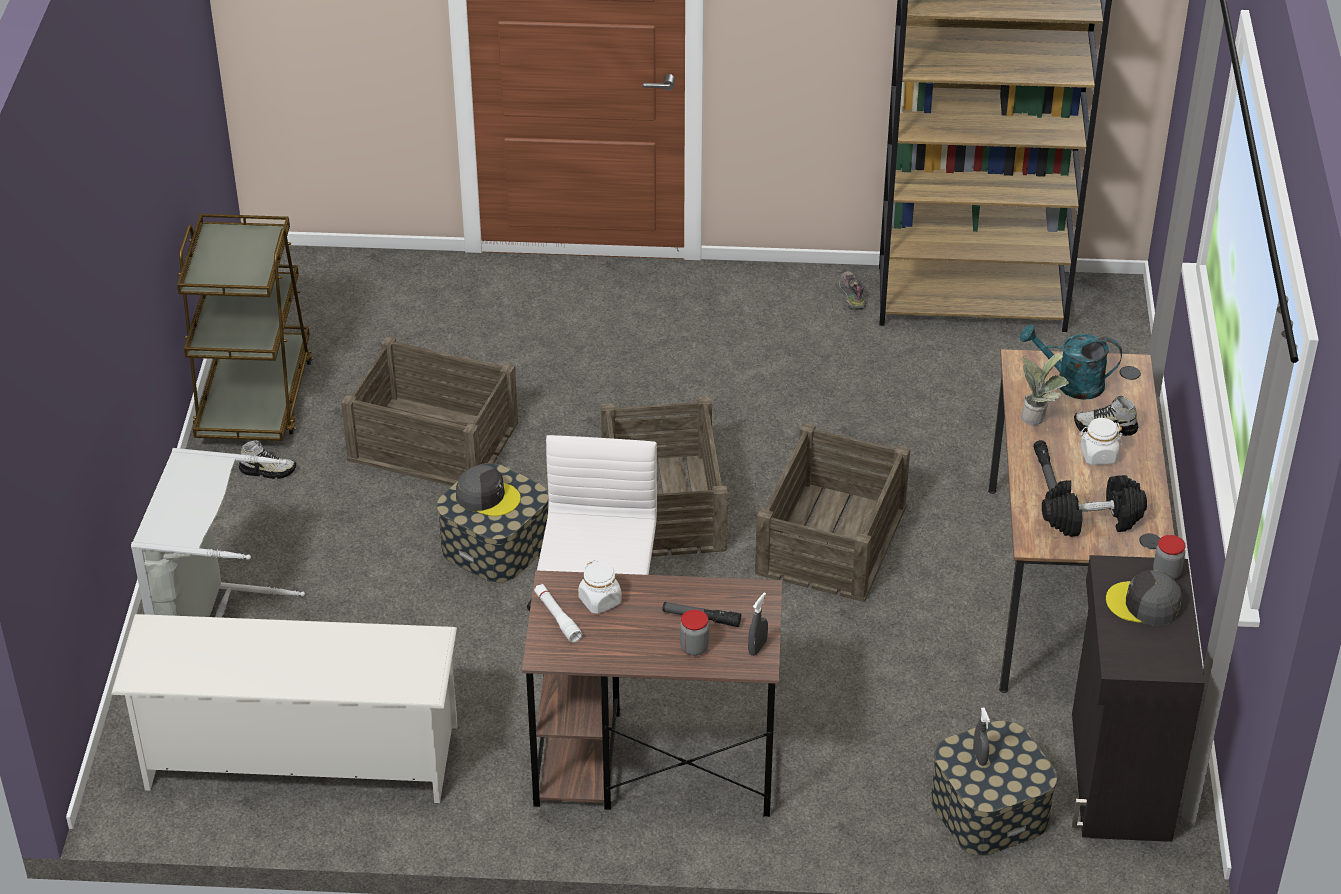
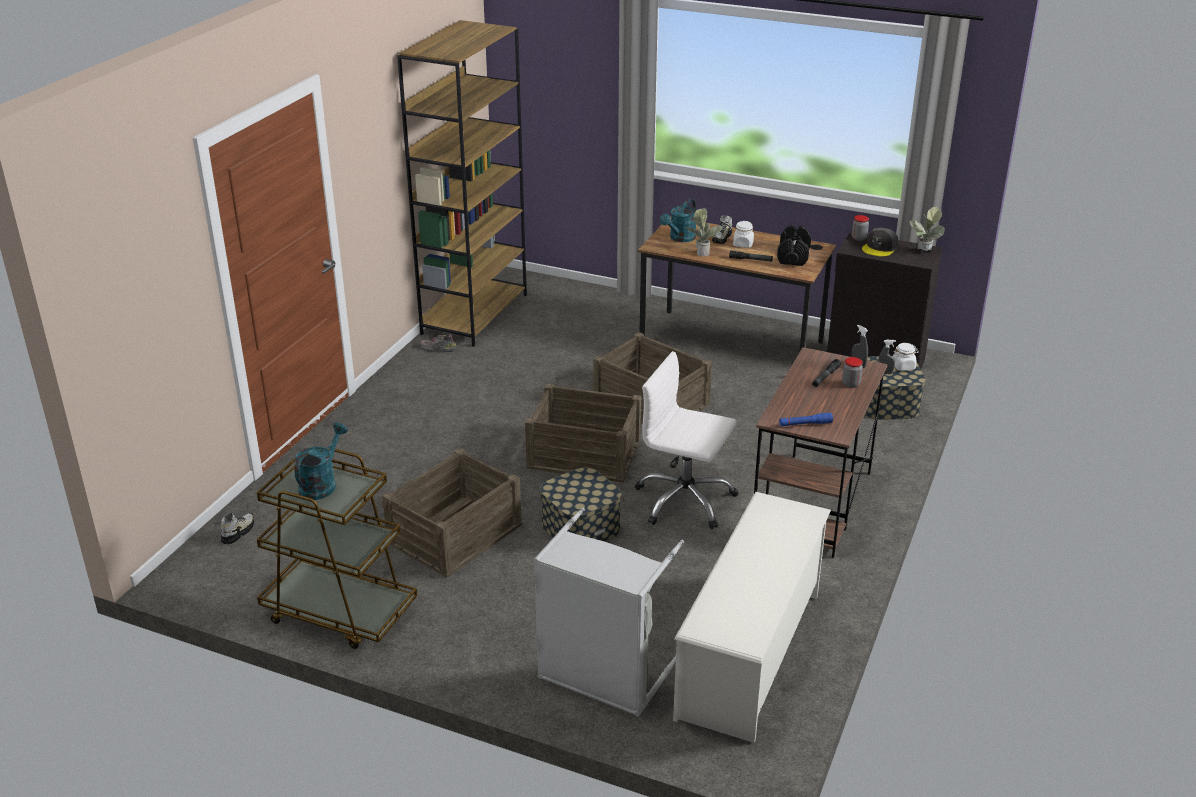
camera: 70 degrees left, 10 degrees down
(244, 253) = (321, 484): none -> turquoise watering can
(268, 470) = (430, 619): shoe -> shoe (238, 532)
(487, 497) = (576, 492): grey cap -> none
(557, 617) = (805, 424): white flashlight -> blue flashlight
(600, 601) = (796, 407): white jar -> white jar (903, 366)
(1161, 660) = (923, 253): none -> potted plant

